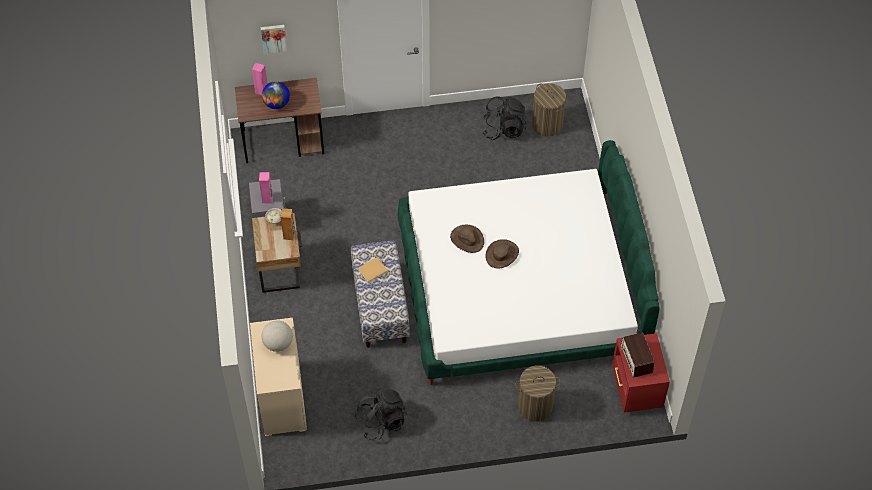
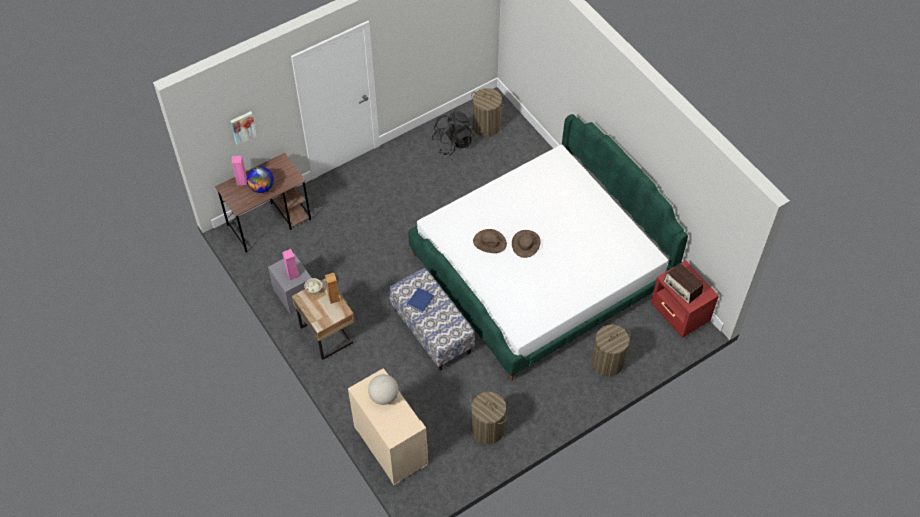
camera: 25 degrees left, 0 degrees up
(373, 270) = (420, 300): beige book -> blue book
(381, 421) = (487, 429): black backpack -> laundry basket

